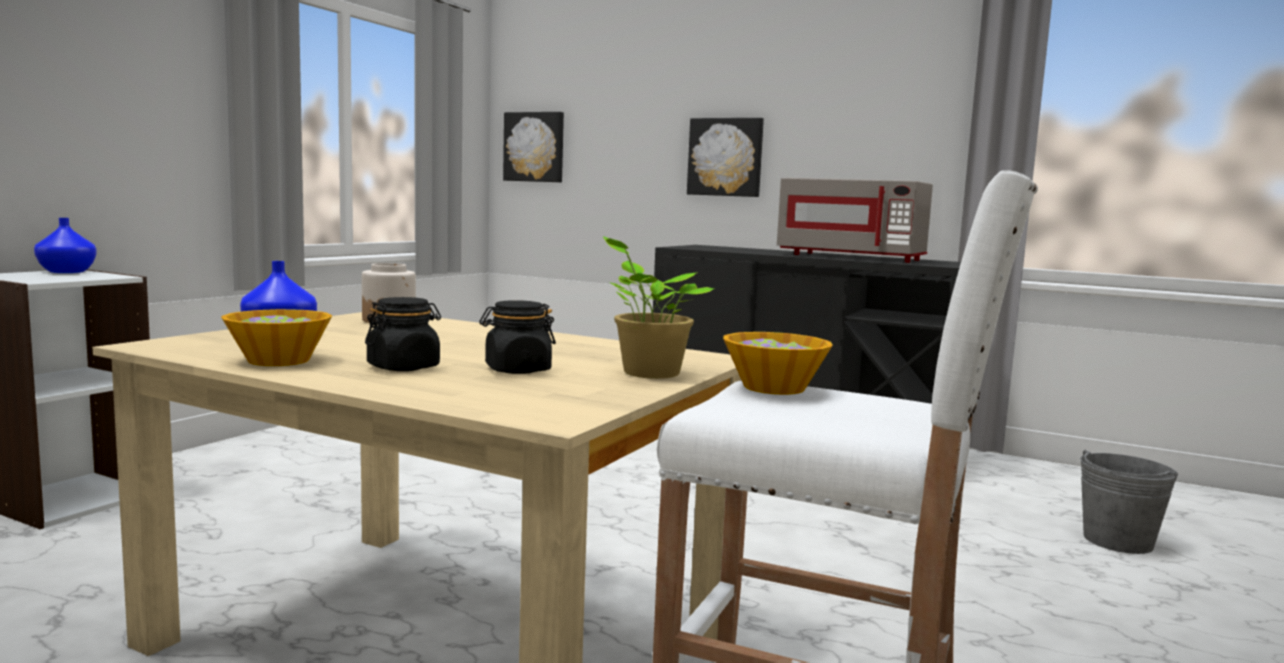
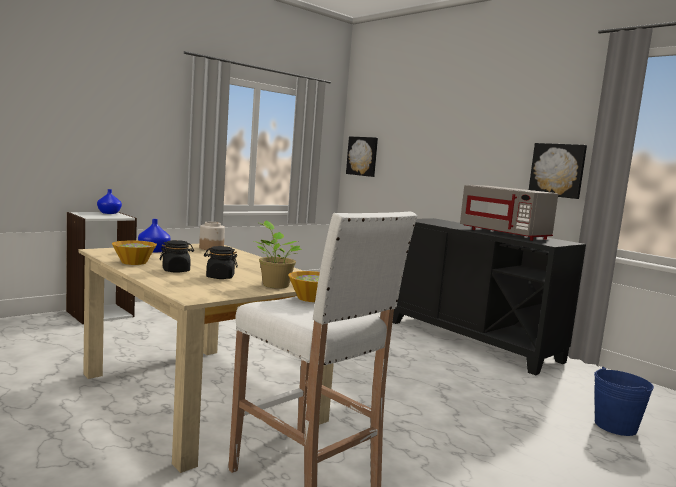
camera: 20 degrees right, 0 degrees up
(725, 157) = (457, 168): picture -> picture (557, 170)
(1117, 541) = (615, 426): grey bucket -> blue bucket

